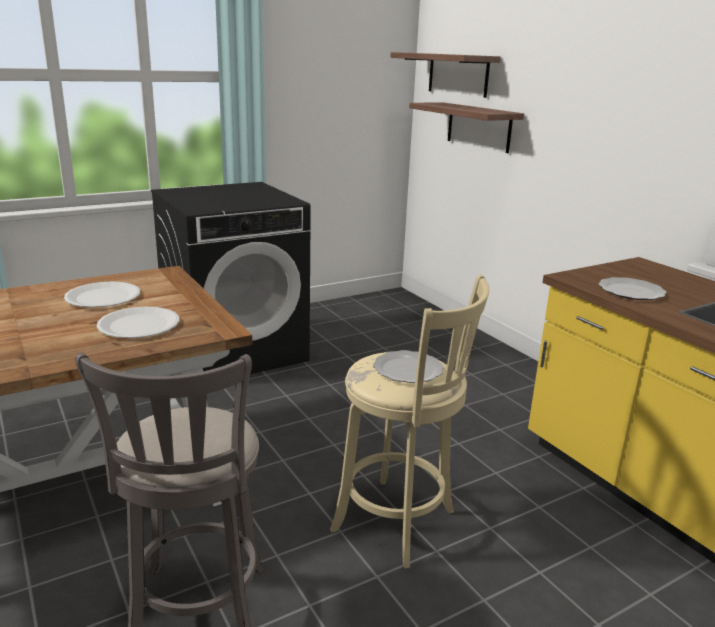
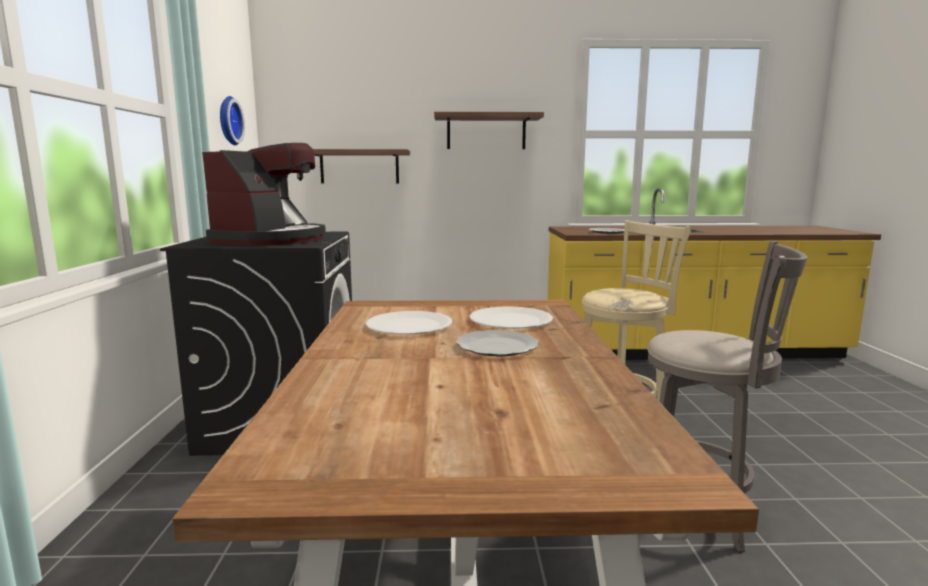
camera: 60 degrees left, 10 degrees down
(219, 199) = (272, 240): none -> coffee machine
(342, 73) = (228, 121): none -> wall clock
(407, 370) = (626, 292): plate -> plate (497, 347)
(458, 74) = (324, 125): shelf -> shelf (486, 132)

